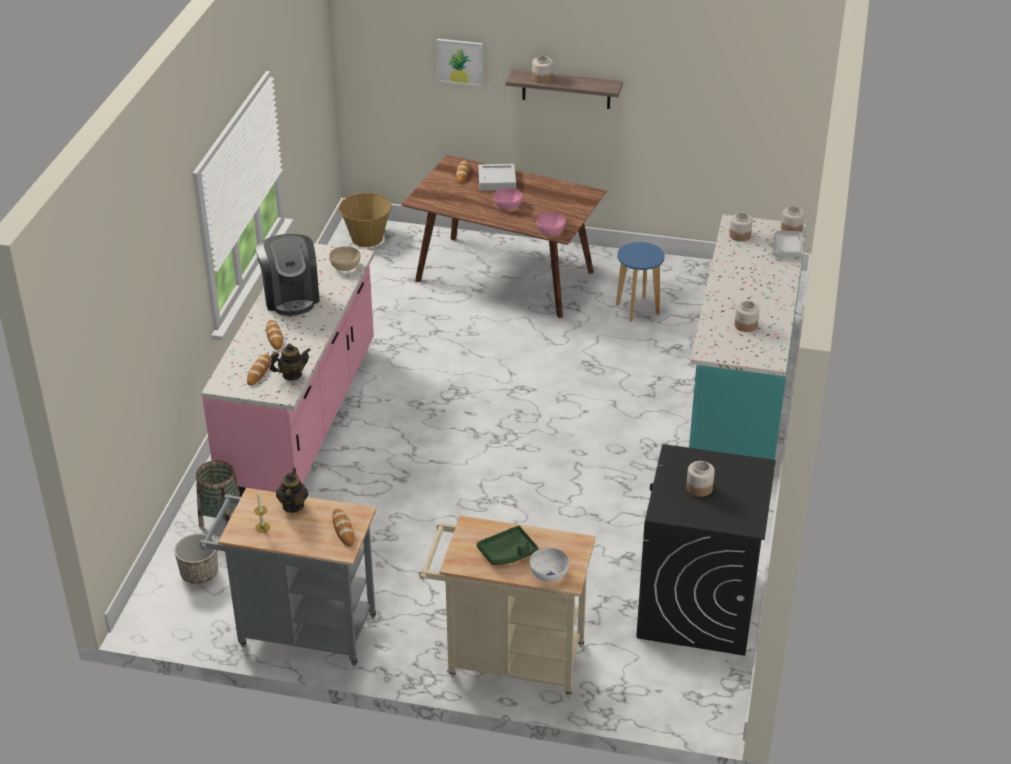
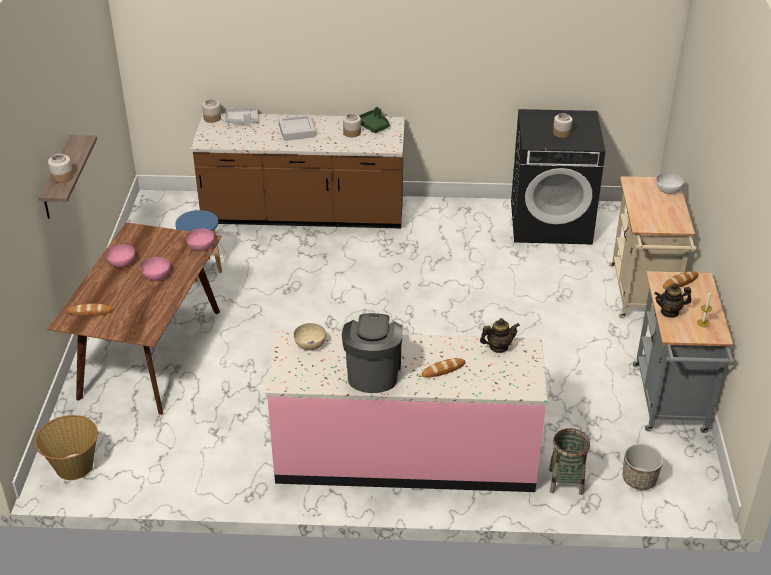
camera: 100 degrees left, 0 degrees up
(259, 371) = (501, 369): bread -> none
(291, 297) = (372, 372): coffee machine -> coffee machine turned 60 degrees counterclockwise
(292, 375) = (498, 347): teapot -> teapot turned 105 degrees clockwise
(460, 61) = (20, 228): picture -> none
(497, 181) = (106, 287): grey tray -> grey tray (297, 131)
(508, 553) = (658, 207): green tray -> green tray (373, 125)
(535, 188) = (122, 262): none -> pink bowl
(739, 235) = (224, 139): jar -> none
(741, 386) = (304, 214): turquoise counter -> brown counter

